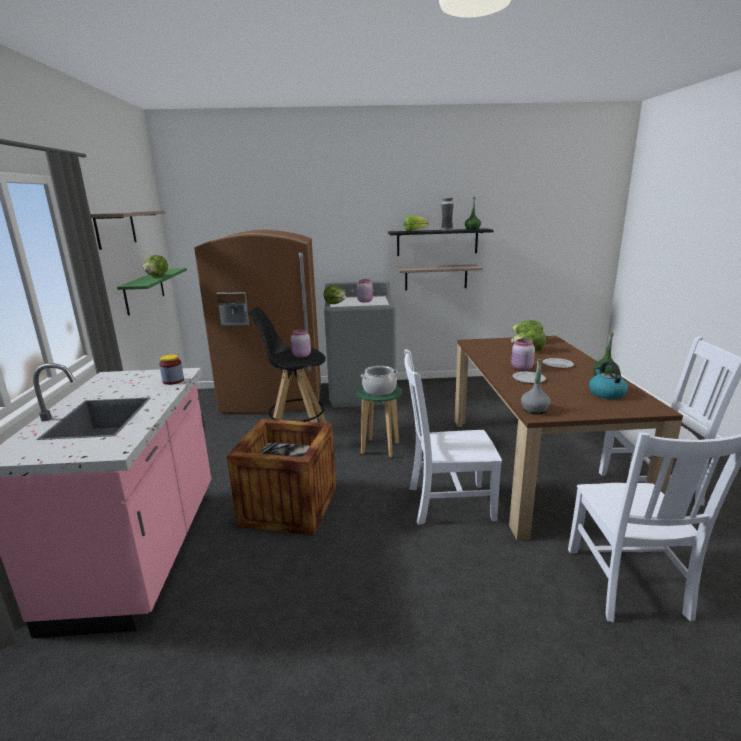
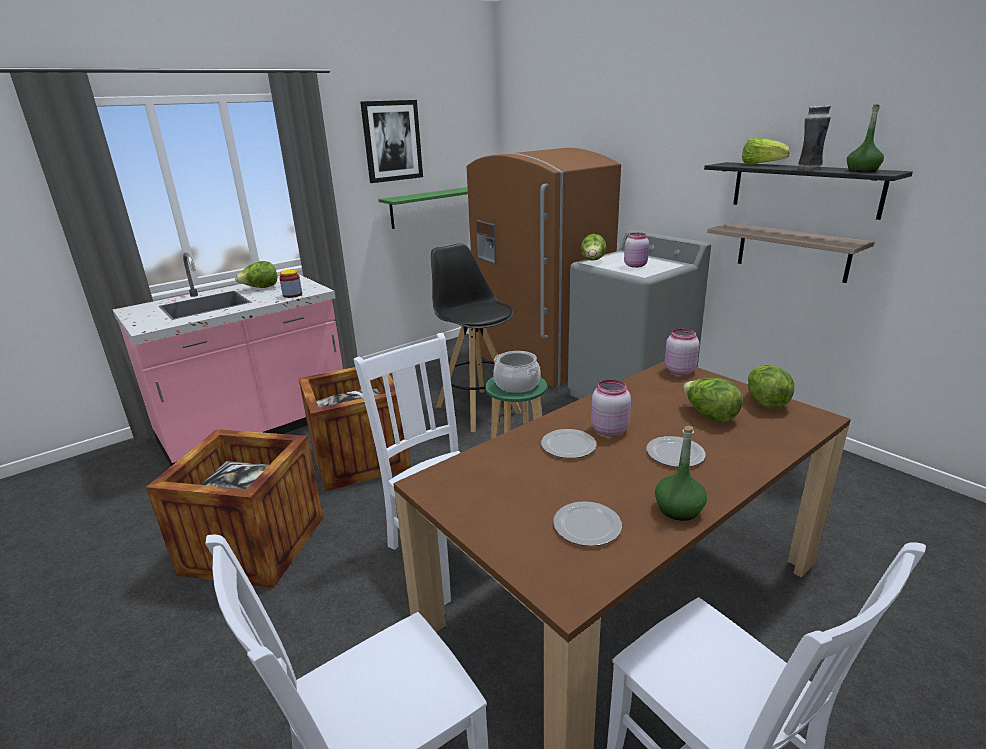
camera: 55 degrees right, 5 degrees up
(115, 229) = (392, 141): shelf -> picture
(156, 276) = (437, 193): lettuce -> lettuce (260, 288)
(301, 356) = (476, 312): pink jar -> pink jar (678, 371)
(345, 592) = (254, 545): none -> crate
(534, 410) = (444, 477): grey bottle -> none
(606, 393) = (585, 526): kettle -> plate

